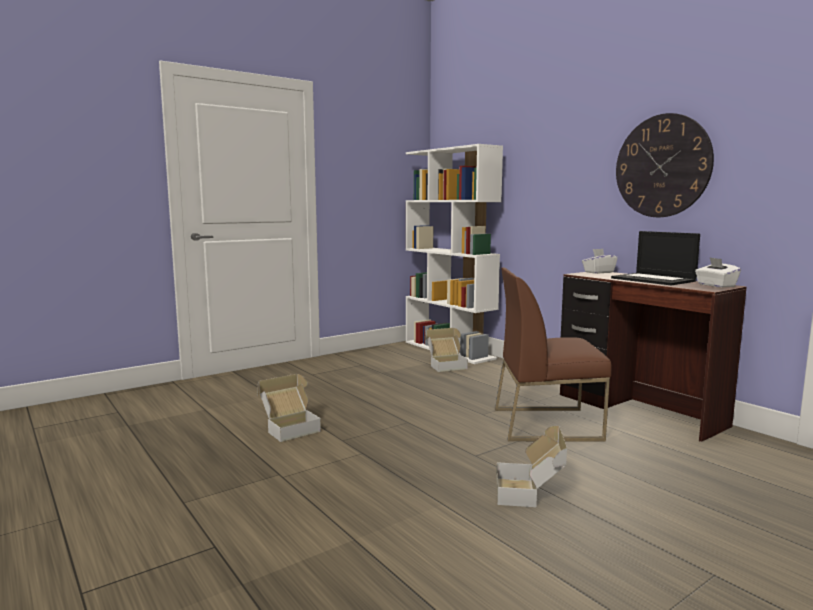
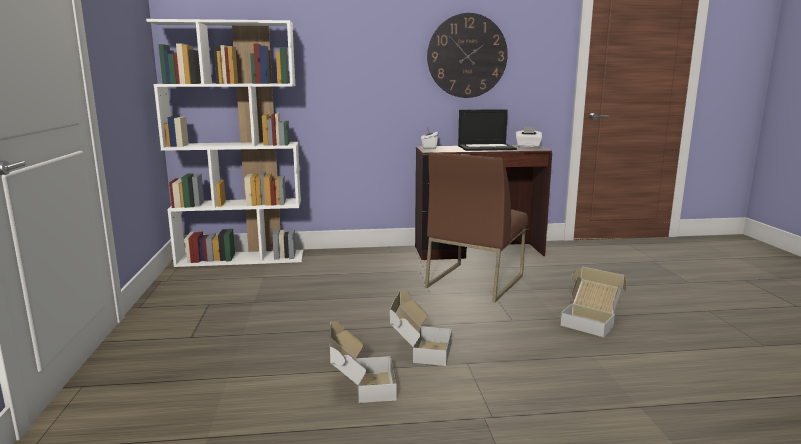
camera: 60 degrees left, 5 degrees up
(446, 365) = (285, 272): cardboard box -> cardboard box (419, 351)

